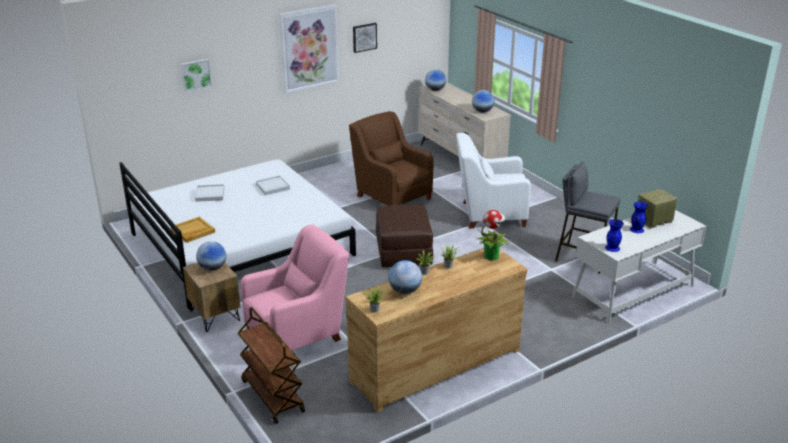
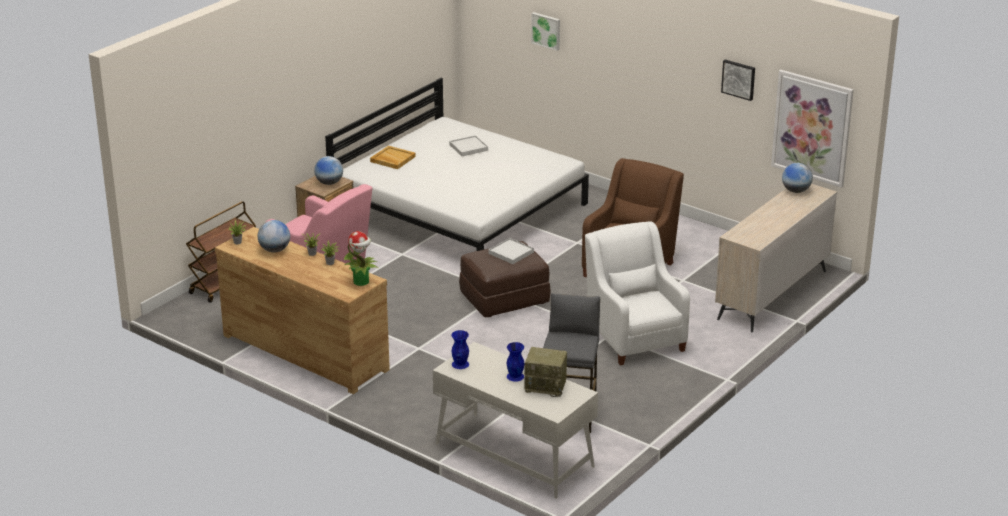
camera: 70 degrees right, 0 degrees up
(272, 187) = (511, 173): white tray -> white tray (511, 253)
(309, 48) = (669, 60): picture -> picture (812, 128)
(482, 111) = (750, 231): globe -> none
(653, 220) = (546, 386): radio -> radio turned 150 degrees clockwise

